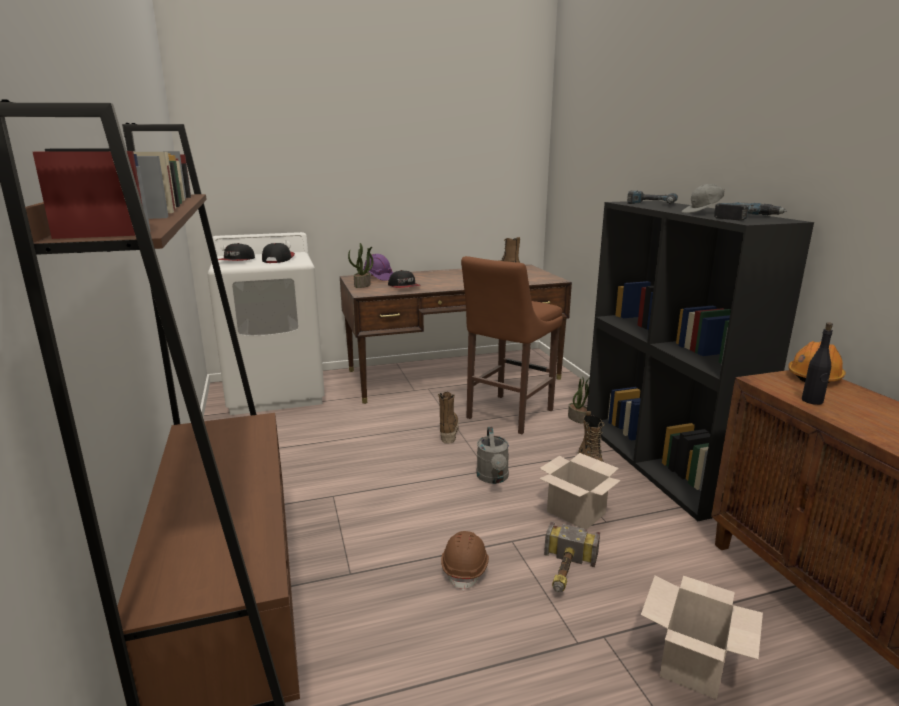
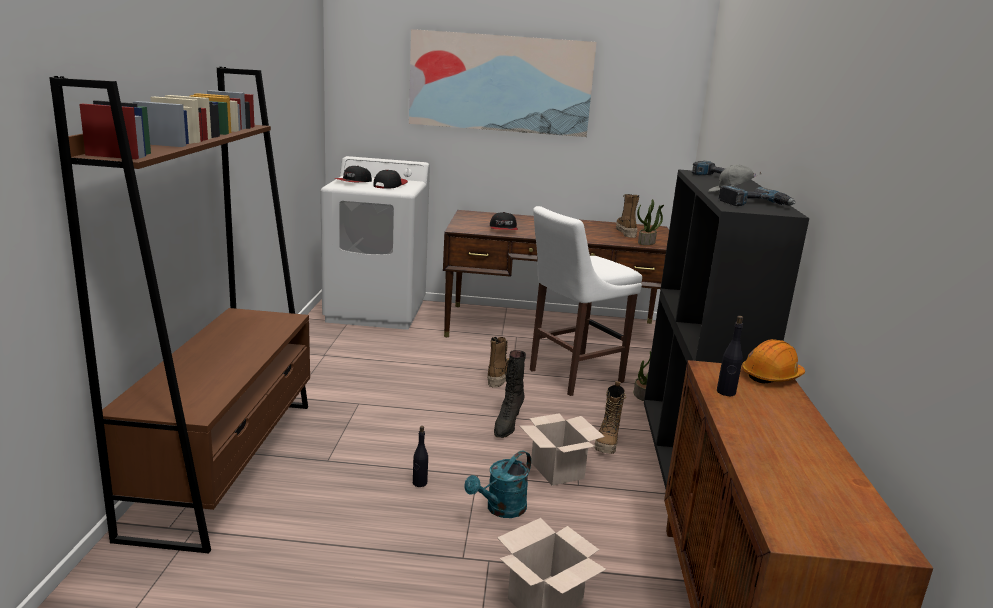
camera: 20 degrees right, 0 degrees up
(362, 285) = (466, 221): potted plant -> potted plant (646, 243)
(367, 145) = (500, 83): none -> picture
(378, 277) = (491, 216): purple hard hat -> none
(465, 569) = (419, 483): brown hard hat -> black bottle
(493, 478) = (507, 425): grey watering can -> black boot
(507, 415) = (572, 376): brown stool -> white stool
(565, 572) = (501, 510): hammer -> turquoise watering can

